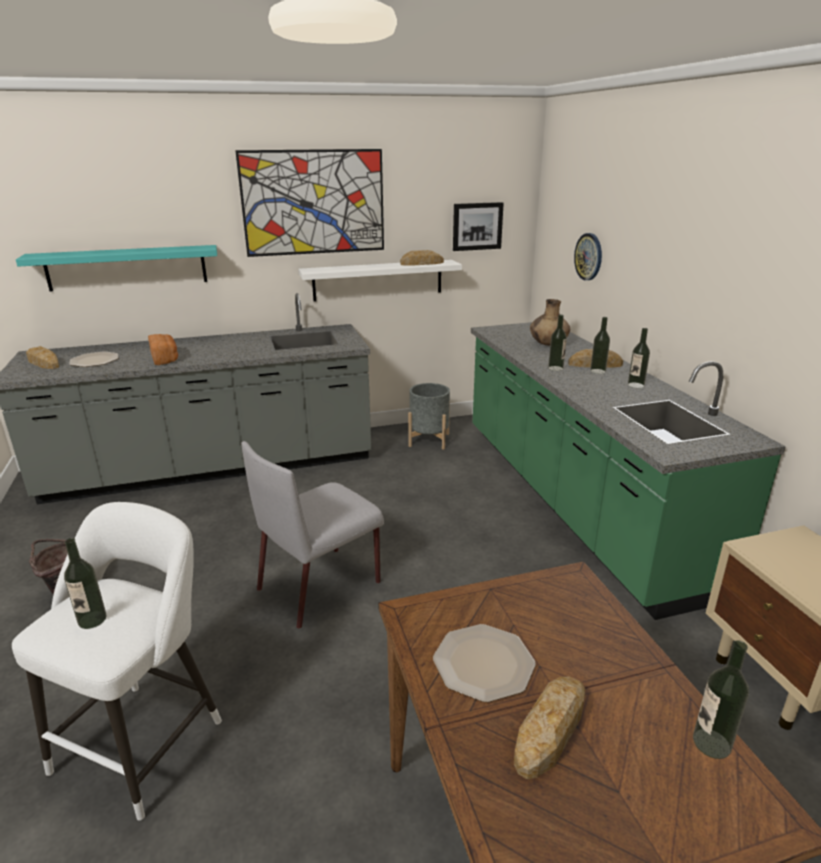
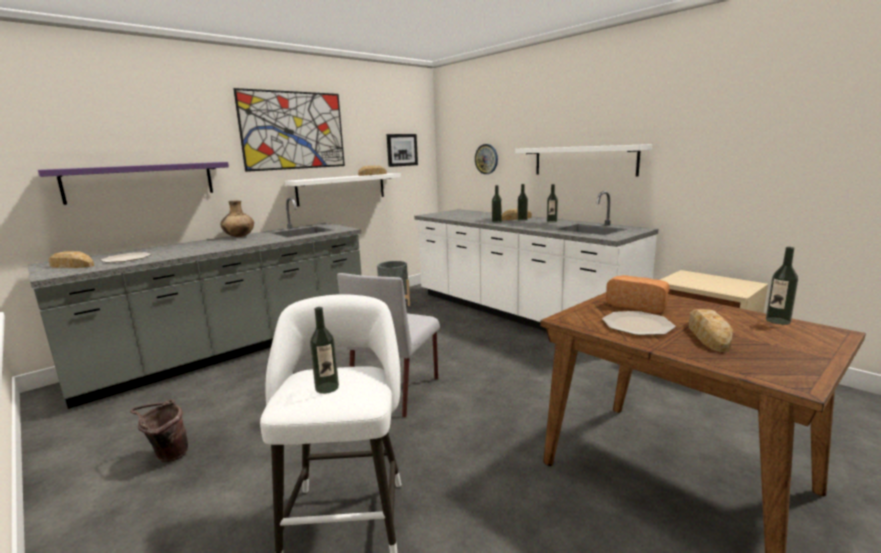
camera: 25 degrees left, 10 degrees down
(127, 267) = (141, 181): turquoise shelf -> purple shelf
(165, 359) = (197, 250): bread -> bread (638, 305)
(548, 344) = (475, 215): brown vase -> brown vase (239, 236)
(574, 500) = (518, 313): green counter -> white counter
(705, 297) = (583, 161): none -> white shelf

